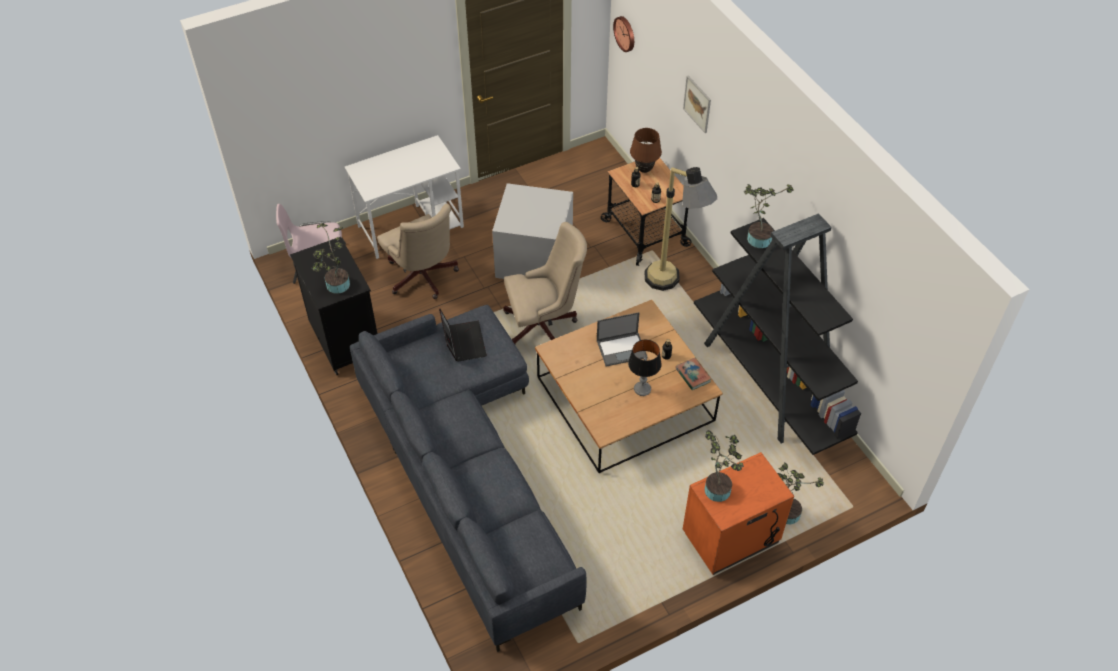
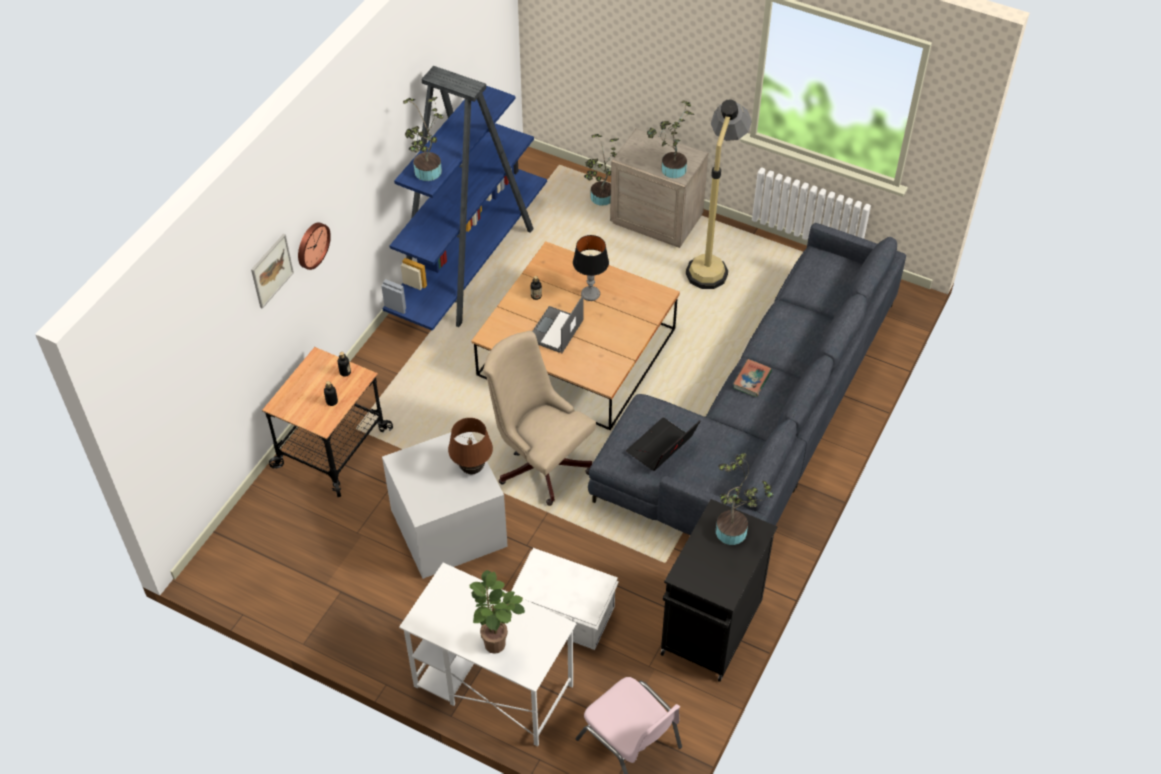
camera: 125 degrees left, 0 degrees up
(385, 164) = (498, 646): none -> potted plant
(423, 278) = (564, 615): beige office chair -> white storage box
(622, 349) = (555, 331): laptop -> laptop turned 105 degrees counterclockwise
(625, 33) = (157, 411): wall clock -> wall clock (311, 245)
(644, 170) = (300, 406): brown table lamp -> brown table lamp (472, 469)
(672, 288) = (400, 385): floor lamp -> floor lamp (712, 261)
(693, 375) = (543, 268): book -> book (752, 380)
(731, 538) = (657, 220): orange nightstand -> beige nightstand
(768, 382) = (469, 263): black bookcase -> blue bookcase

